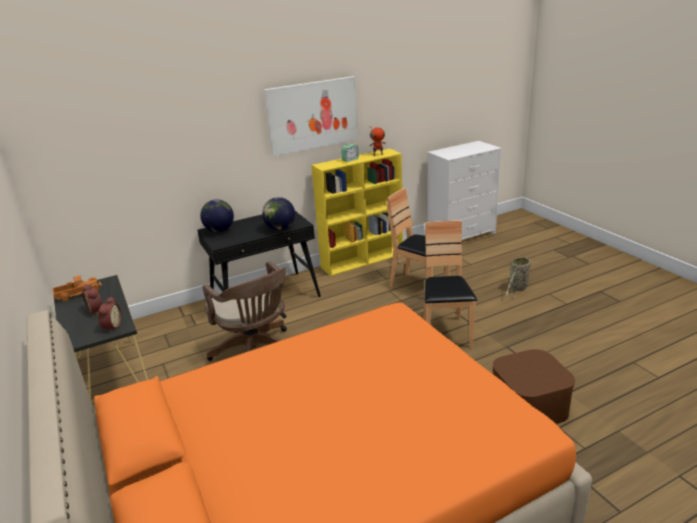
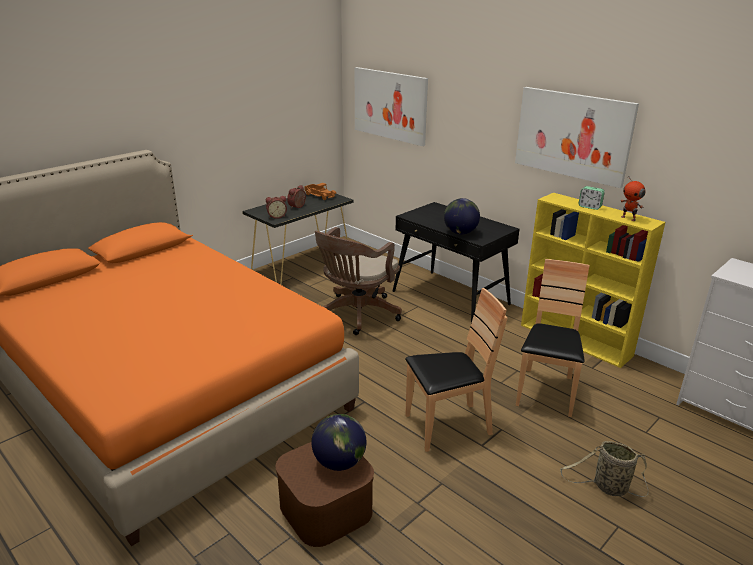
camera: 70 degrees right, 0 degrees up
(103, 157) = (390, 105): none -> picture
(219, 230) = (437, 210): globe -> globe (339, 462)

